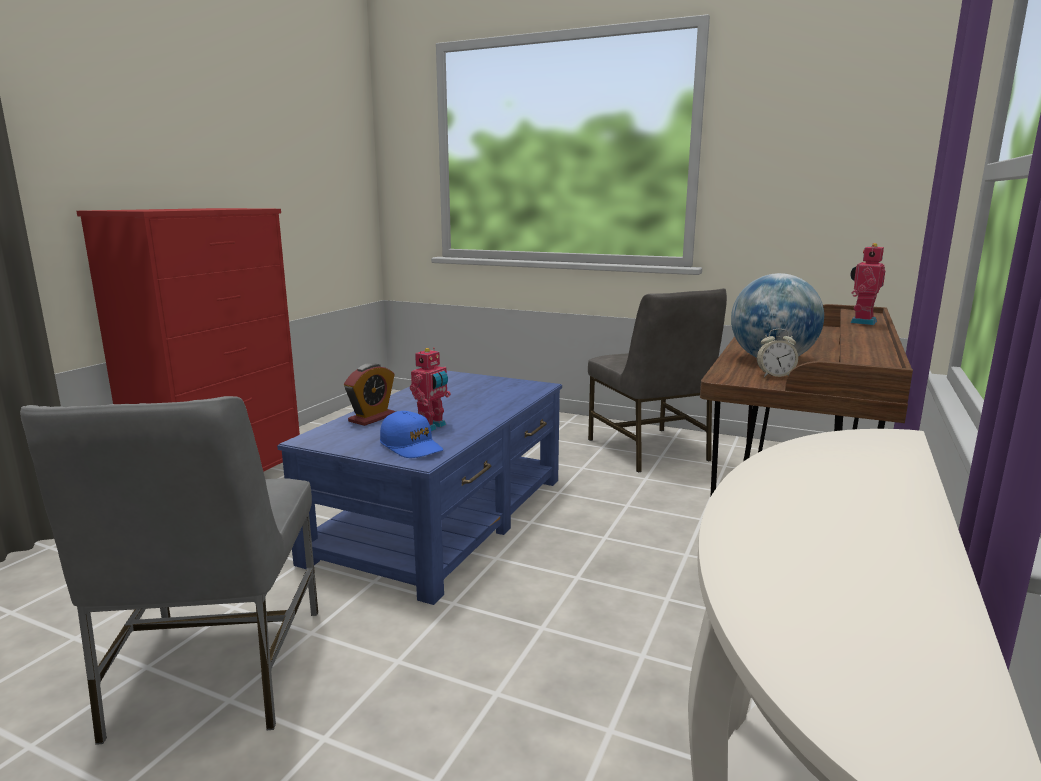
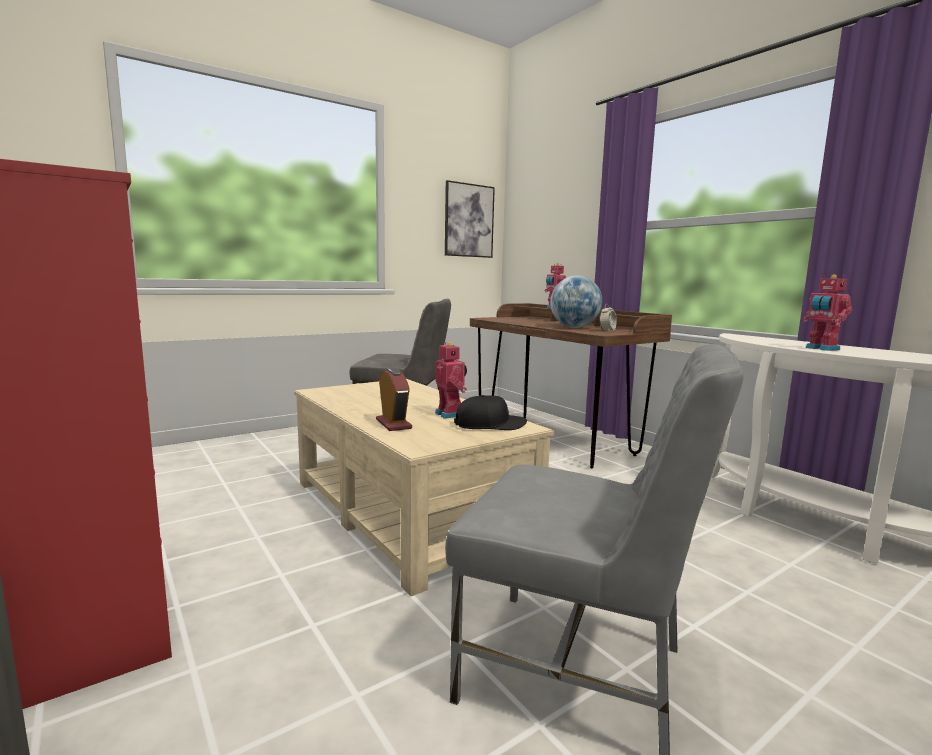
camera: 60 degrees left, 5 degrees down
(411, 446) = (490, 425): blue cap -> black cap
(445, 517) = (408, 510): blue coffee table -> beige coffee table
(782, 502) = (821, 349): none -> toy robot
(855, 161) = (469, 220): none -> picture

